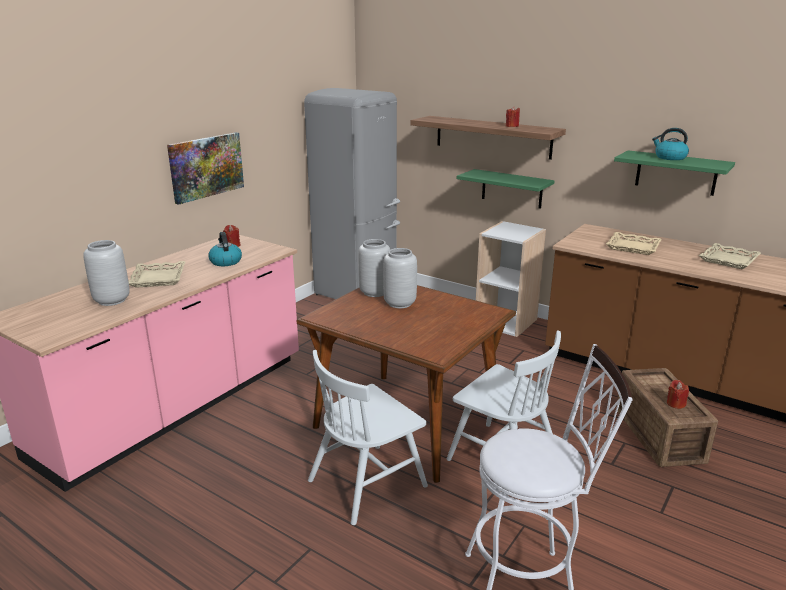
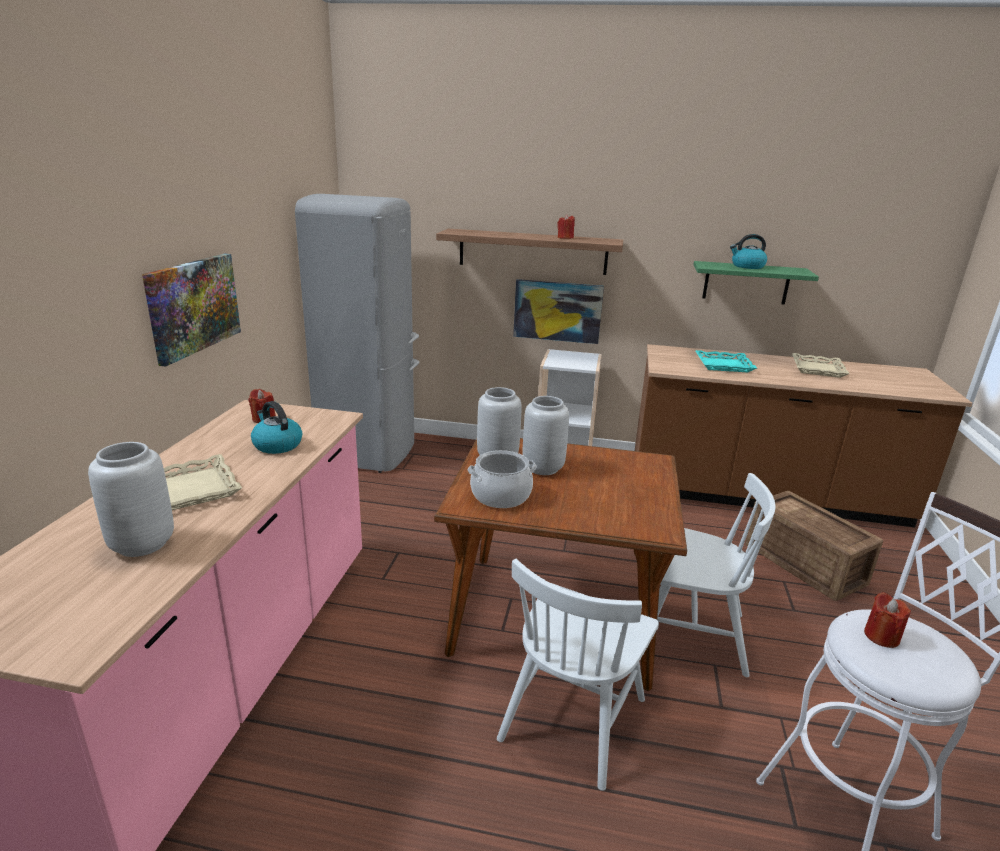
camera: 25 degrees left, 0 degrees up
(350, 315) = (501, 496): none -> cooking pot
(512, 189) = (557, 311): green shelf -> picture
(633, 247) = (723, 365): beige tray -> turquoise tray
(675, 404) = (831, 529): red candle -> red candle (881, 636)

